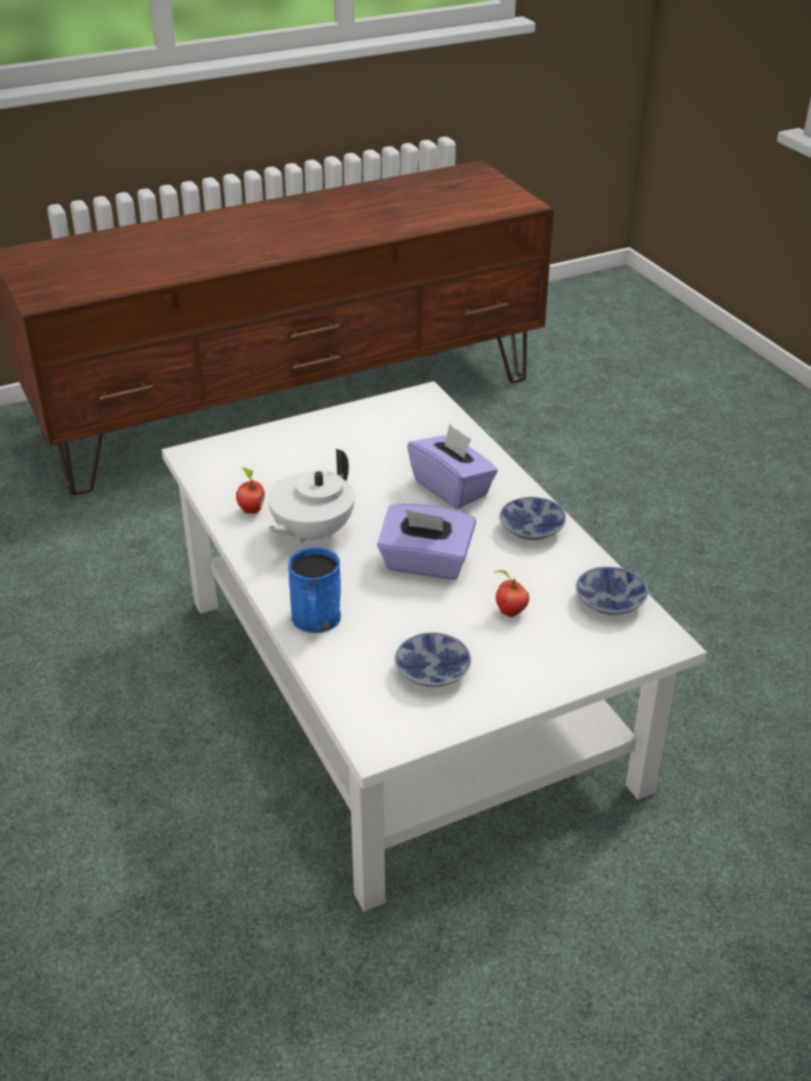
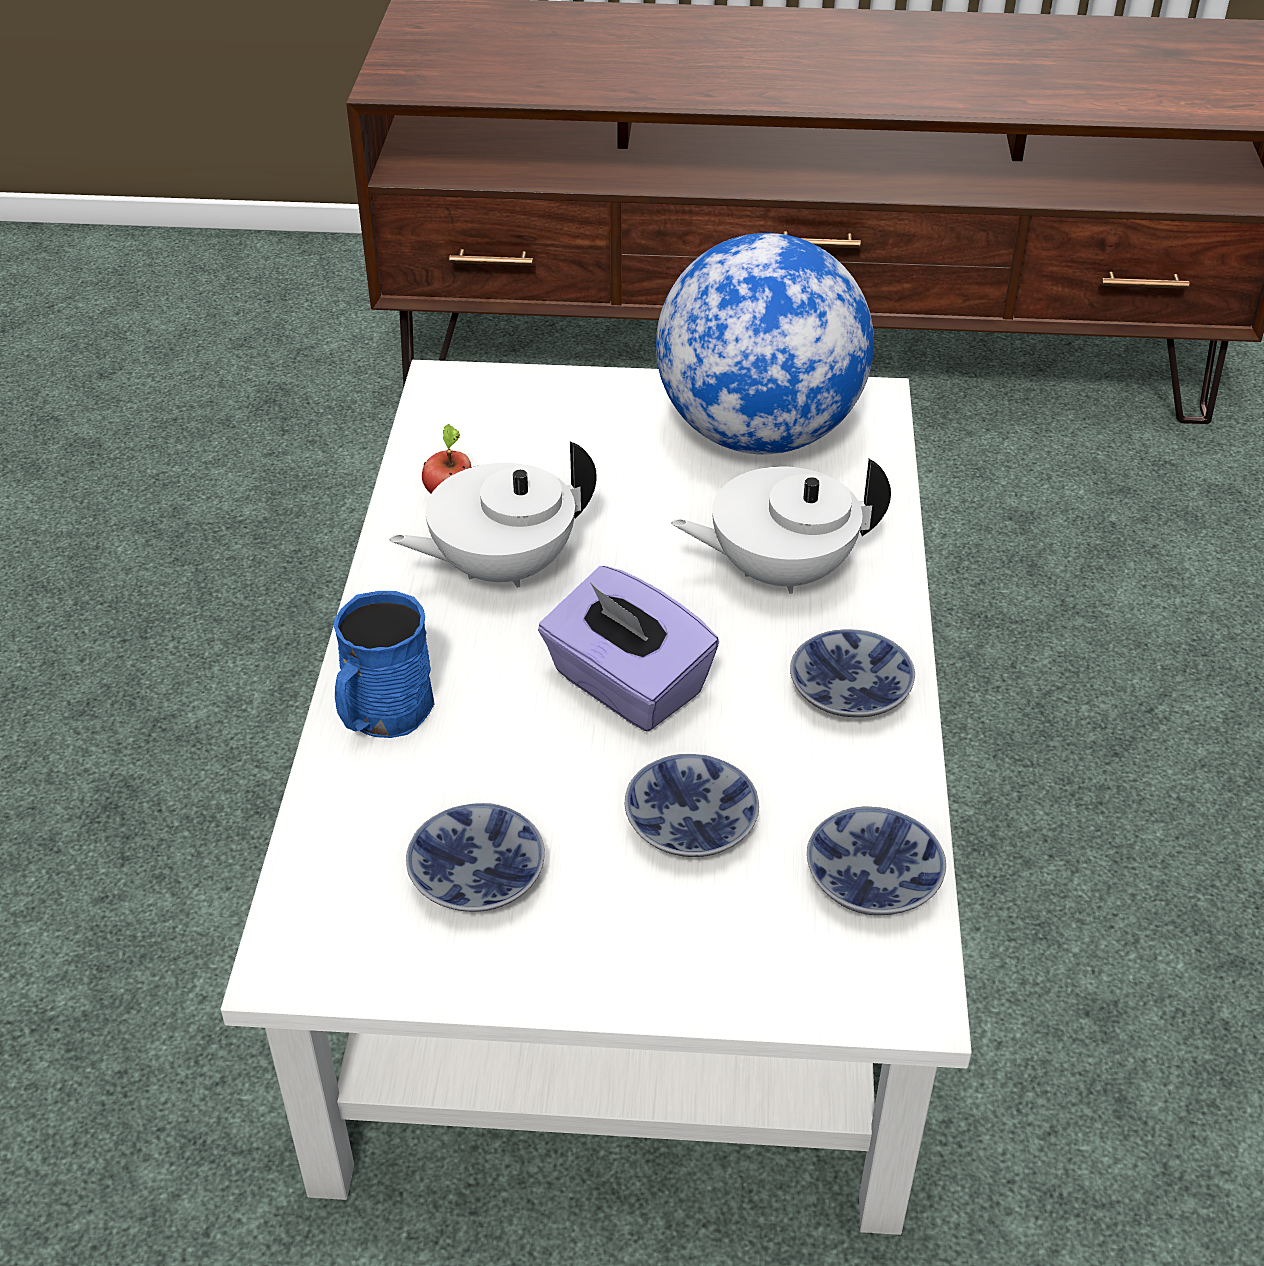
camera: 30 degrees right, 5 degrees up
(384, 429) = (758, 434): none -> globe
(452, 488) = (779, 571): purple tissue box -> white teapot
(509, 612) = (685, 825): apple -> bowl

